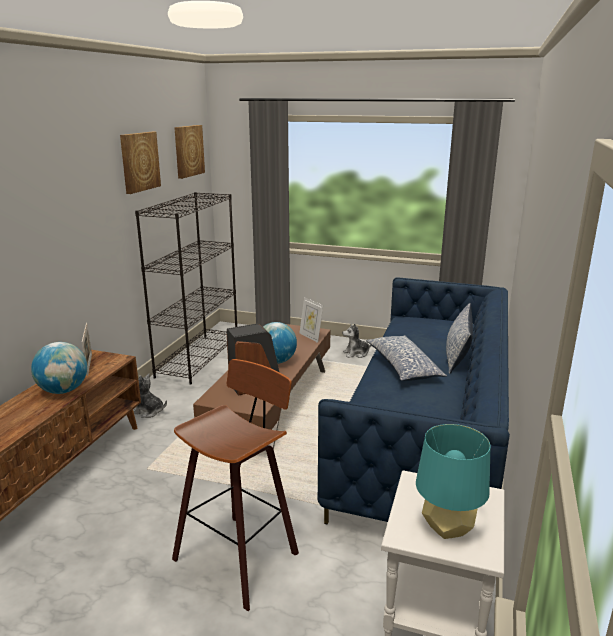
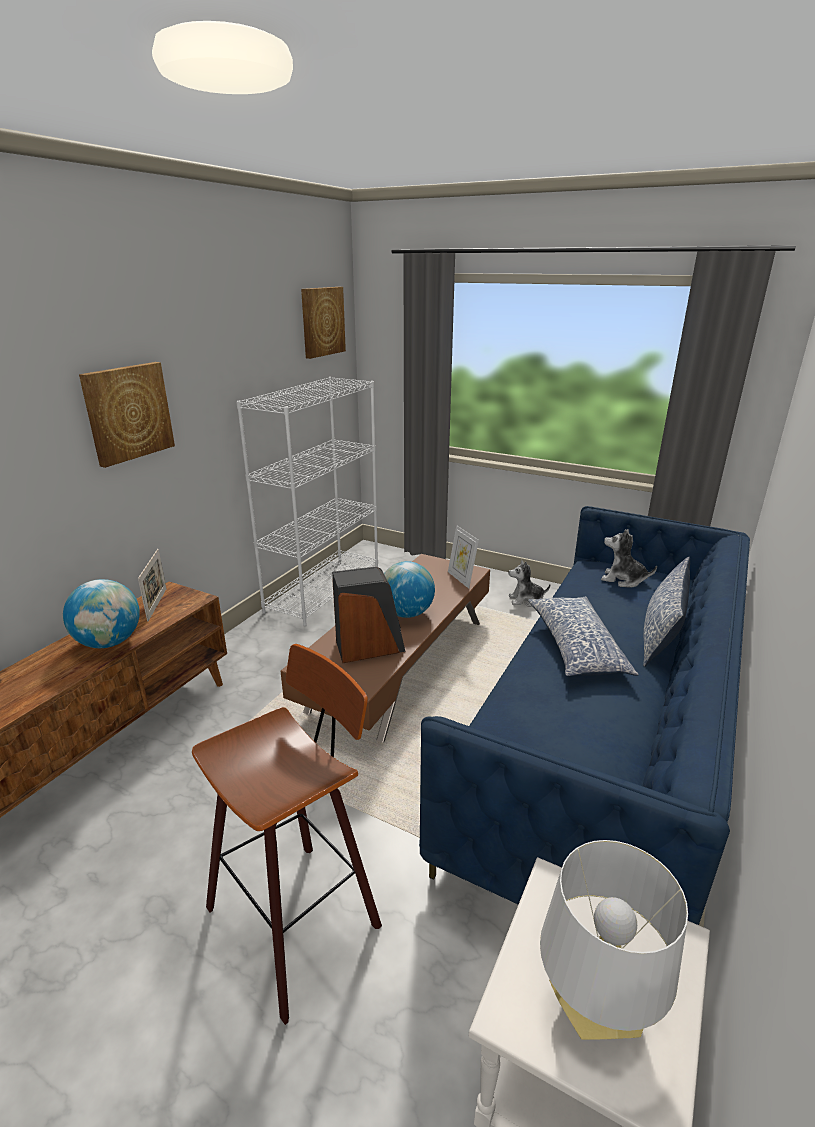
camera: 10 degrees right, 5 degrees up
(139, 161) = (245, 335): picture -> picture (128, 412)
(149, 411) = (243, 661): plush toy -> plush toy (623, 580)
(198, 358) = (324, 589): black bookcase -> white bookcase
(447, 528) = (594, 1010): turquoise table lamp -> grey table lamp

